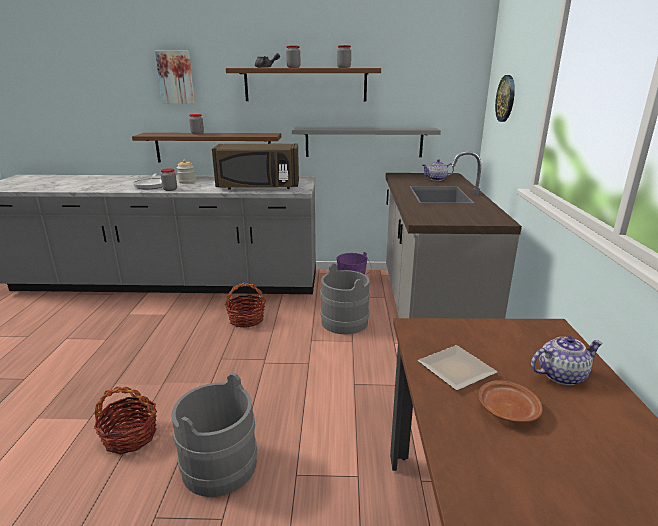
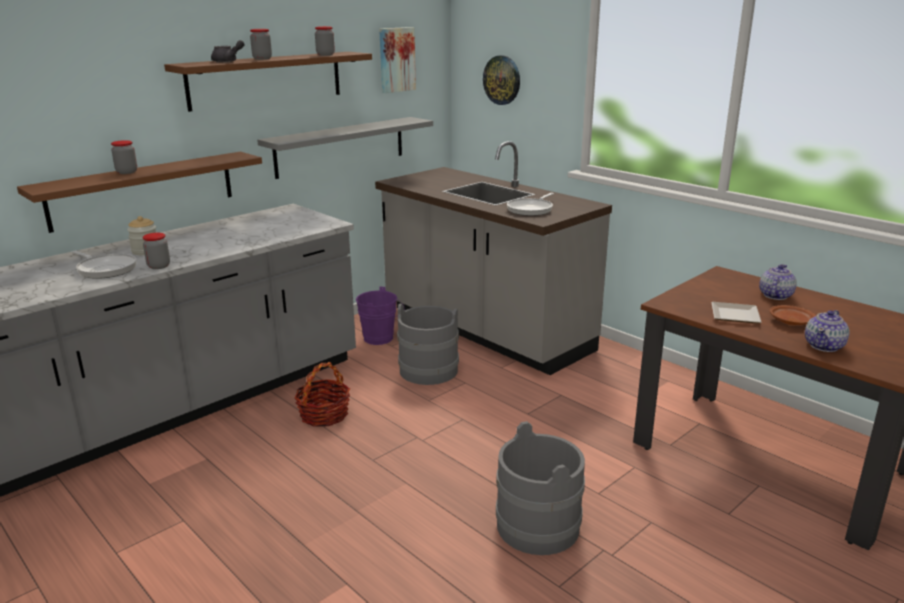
camera: 45 degrees left, 0 degrees up
(130, 436) = (421, 564): basket -> none
(176, 77) = (72, 86): picture -> picture (396, 59)
(258, 187) = (270, 232): brown microwave -> none
(437, 179) = (444, 178): teapot -> teapot (824, 346)
(437, 211) = (531, 209): none -> frying pan

